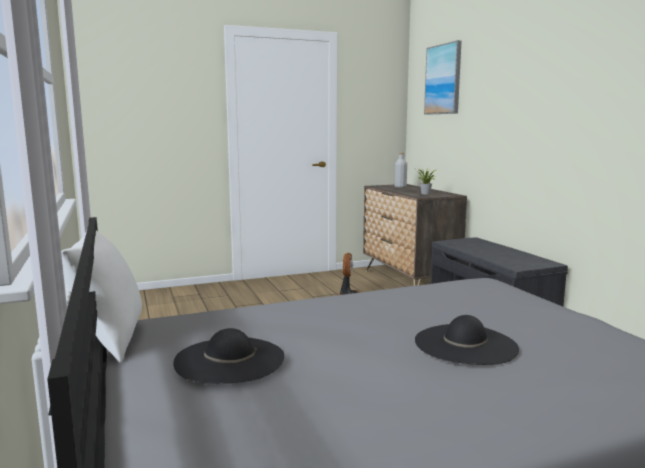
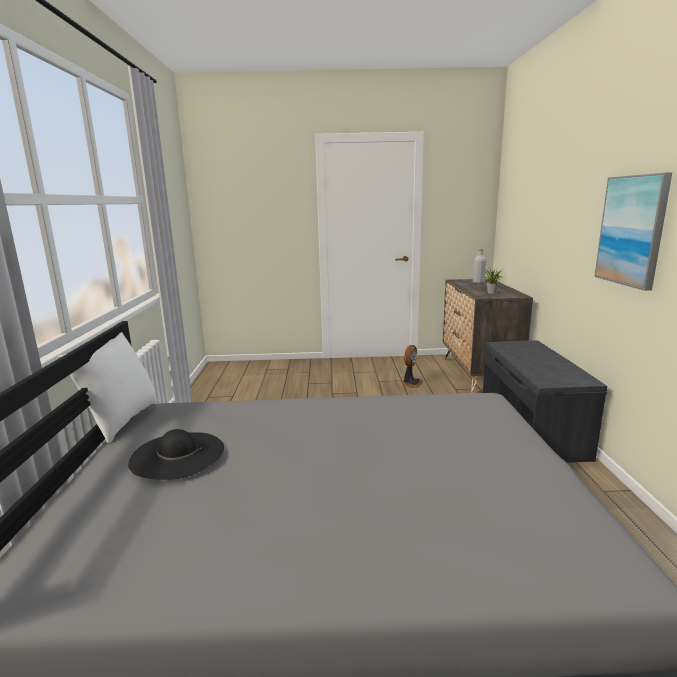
camera: 20 degrees right, 5 degrees up
(443, 79) = (524, 175): picture -> picture (632, 230)
(465, 344) = (388, 472): black hat -> none

